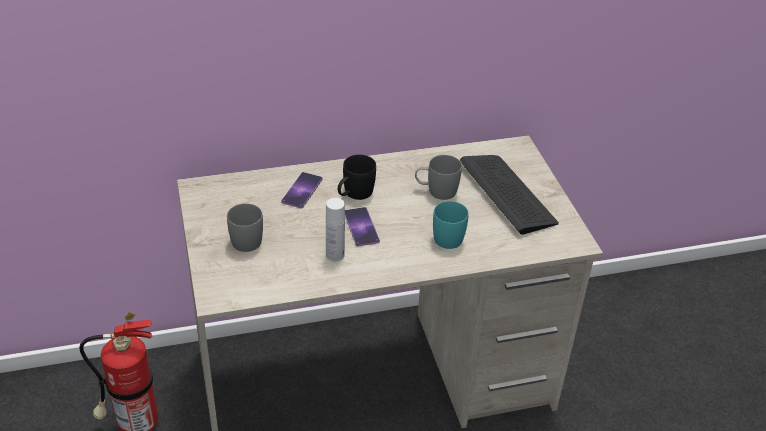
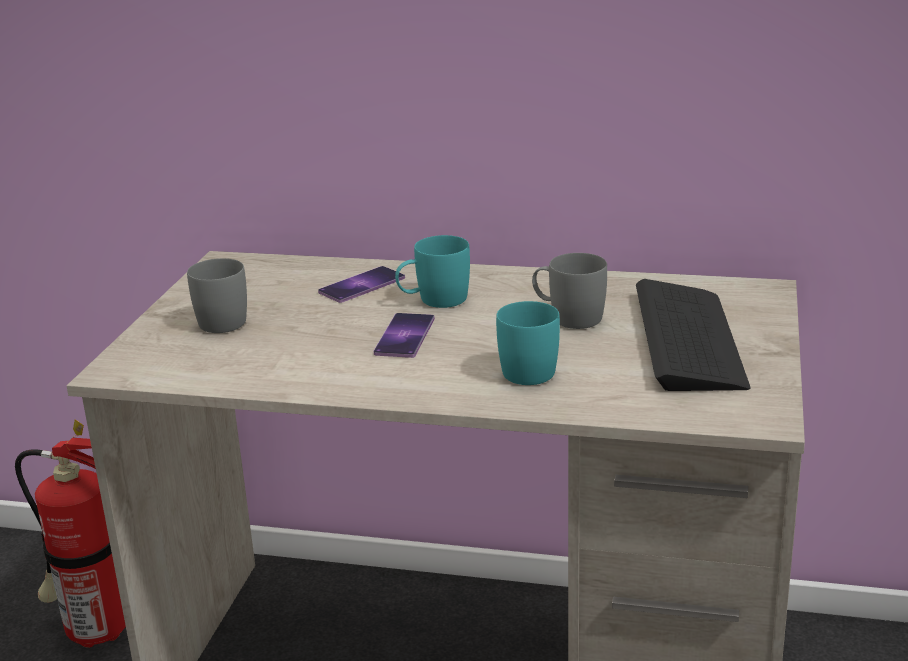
camera: 30 degrees right, 15 degrees down
(335, 255) = (330, 358): white bottle -> none
(354, 194) = (433, 300): black mug -> turquoise mug

